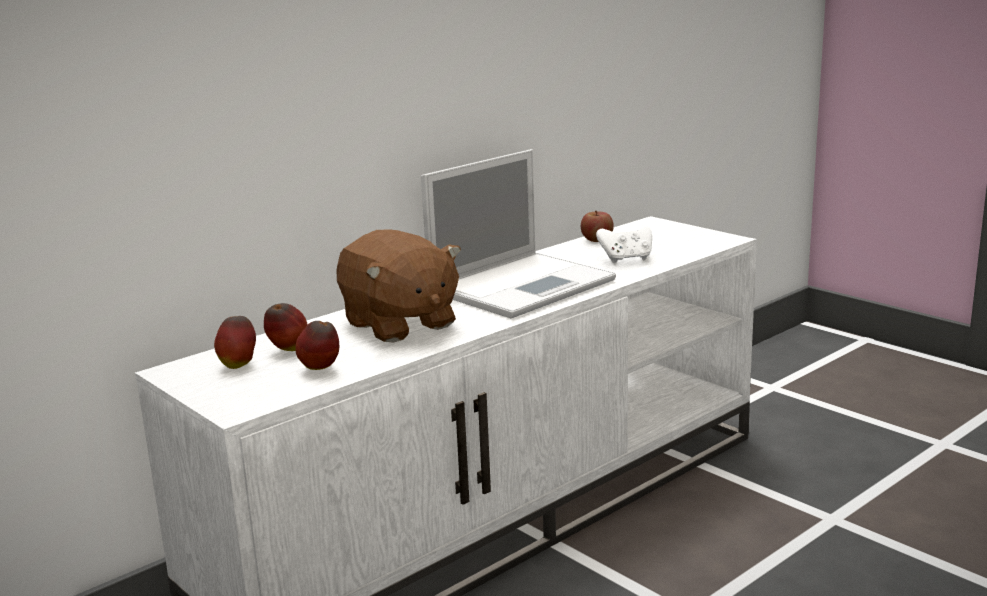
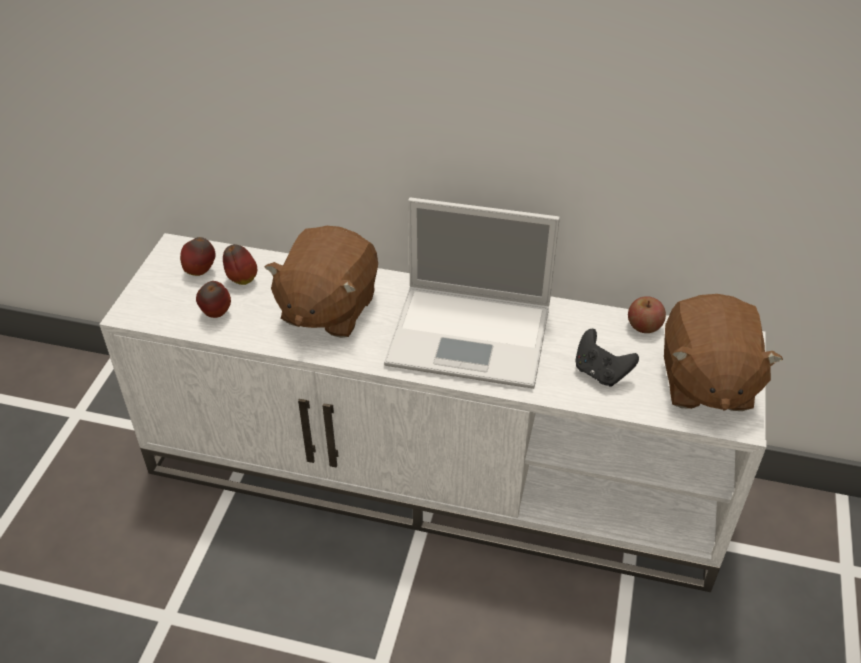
camera: 55 degrees right, 25 degrees up
(626, 259) = (600, 372): white game controller -> black game controller
(677, 238) = (705, 382): none -> brown plush toy

